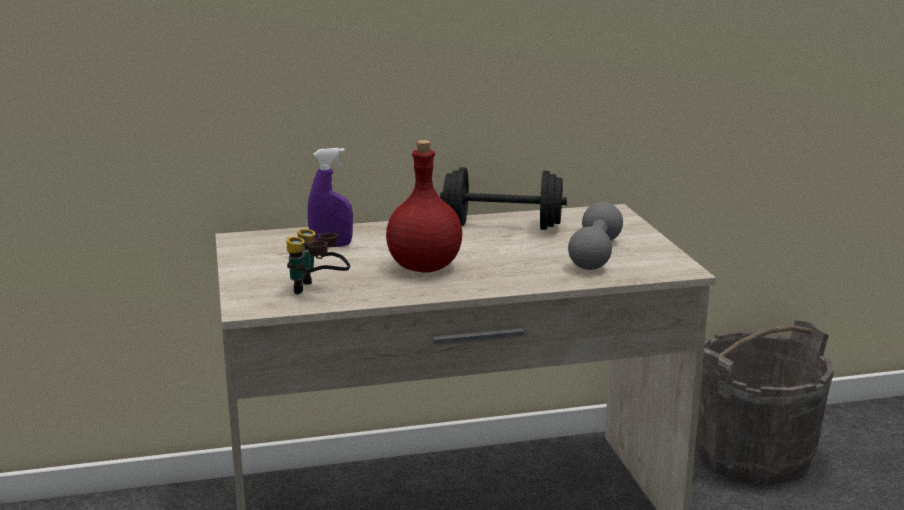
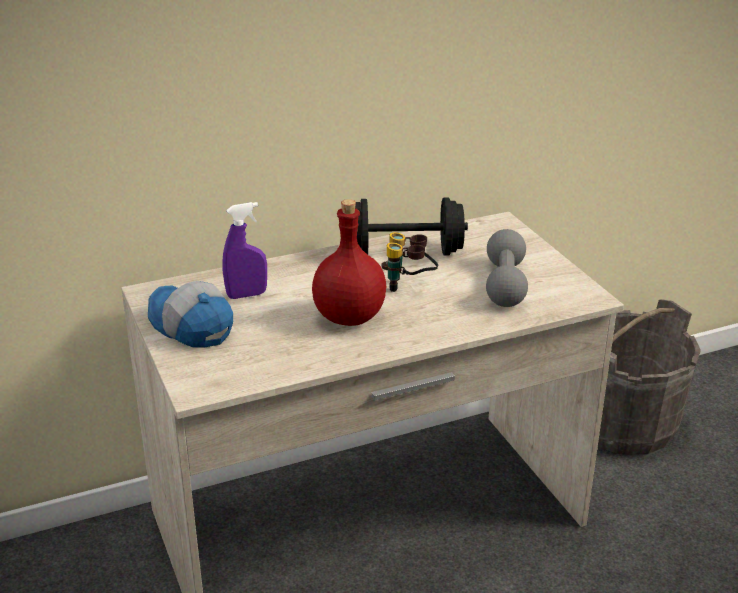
camera: 10 degrees left, 10 degrees up
(265, 264) = (189, 327): none -> cap
(318, 291) = (256, 360): binoculars -> binoculars (409, 286)

